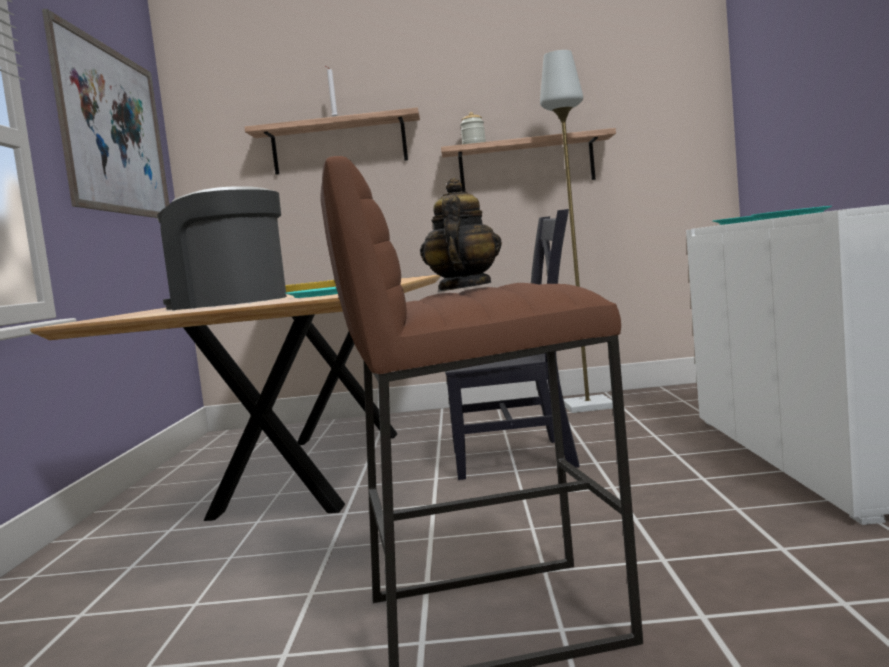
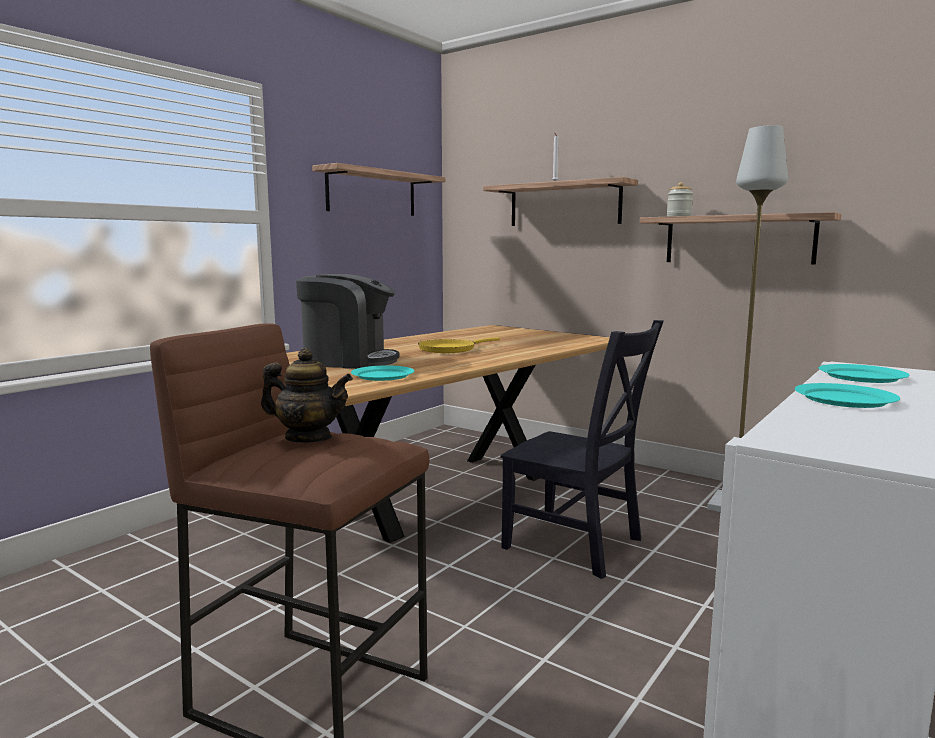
camera: 35 degrees right, 5 degrees up
(114, 130) = (372, 193): picture -> shelf
(229, 303) = (348, 361): coffee machine -> coffee machine turned 135 degrees clockwise
(463, 289) = (308, 438): teapot -> teapot turned 60 degrees clockwise

